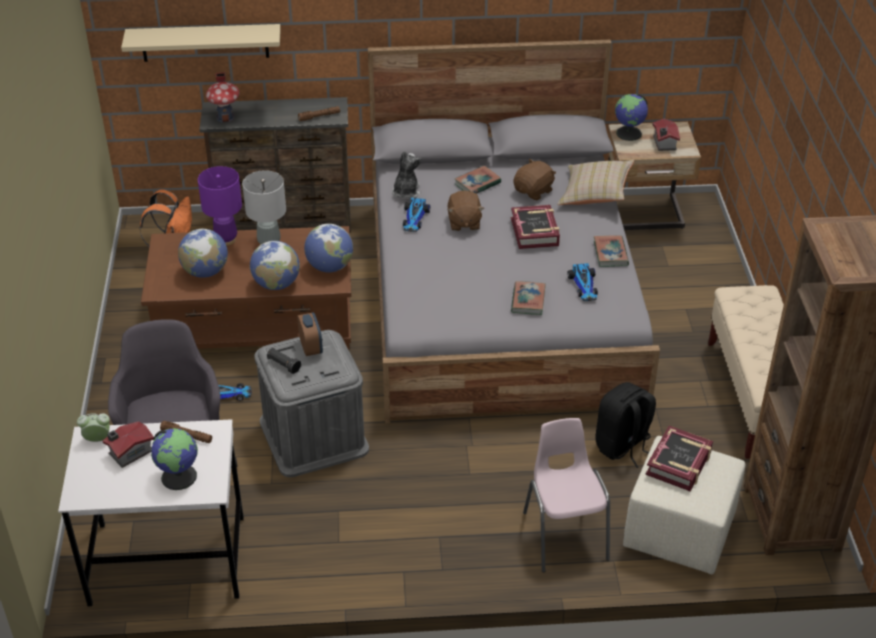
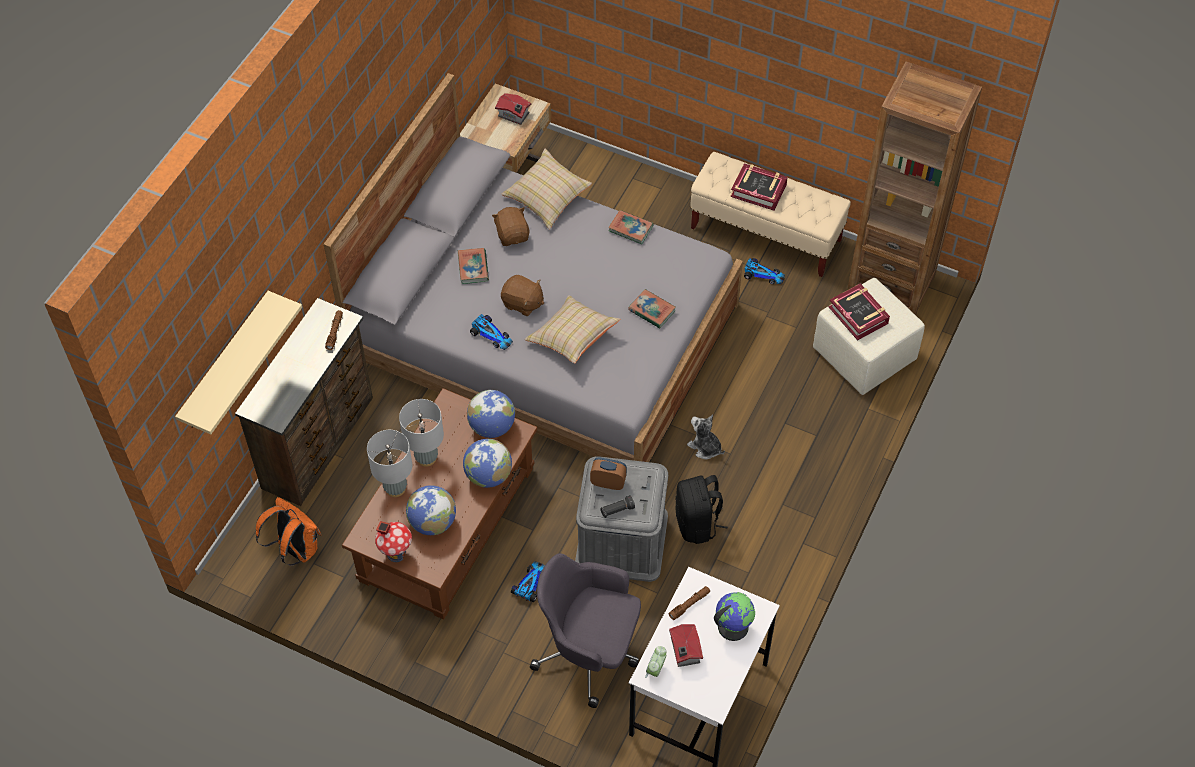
camera: 60 degrees left, 15 degrees up
(225, 117) = (278, 405): toy house -> toy house (396, 553)
(226, 240) = (395, 488): purple table lamp -> grey table lamp
(406, 192) = (447, 323): plush toy -> plush toy (705, 447)
(451, 264) = (572, 338): none -> beige pillow
(535, 232) = (570, 262): book -> book (758, 190)
(564, 535) = (827, 425): pink chair -> none
(584, 286) = (659, 266): toy car -> toy car (763, 274)
(623, 446) = (763, 342): black backpack -> black backpack (697, 524)
(629, 133) = (482, 130): globe -> none

